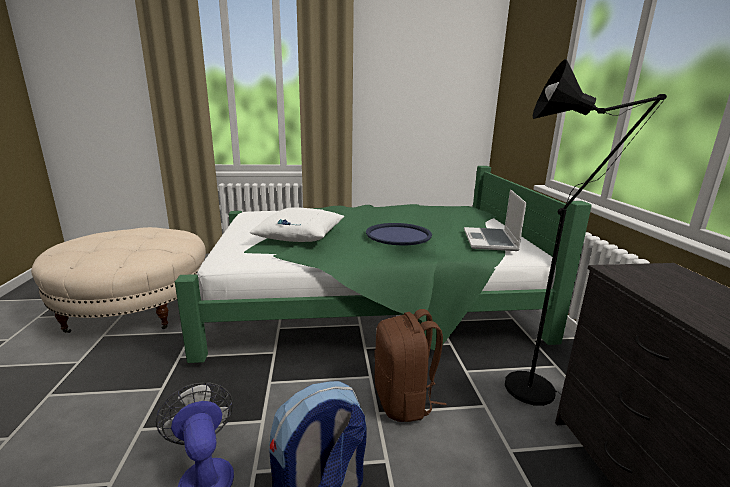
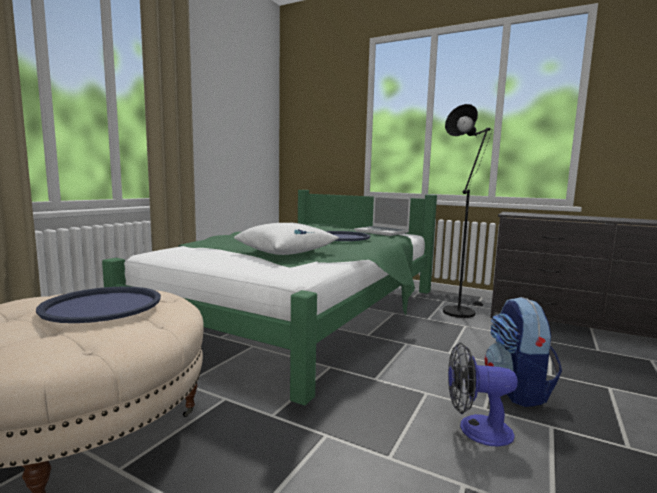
camera: 55 degrees left, 10 degrees down
(131, 243) = (102, 305): none -> blue tray
(404, 401) = (443, 342): brown backpack -> none

